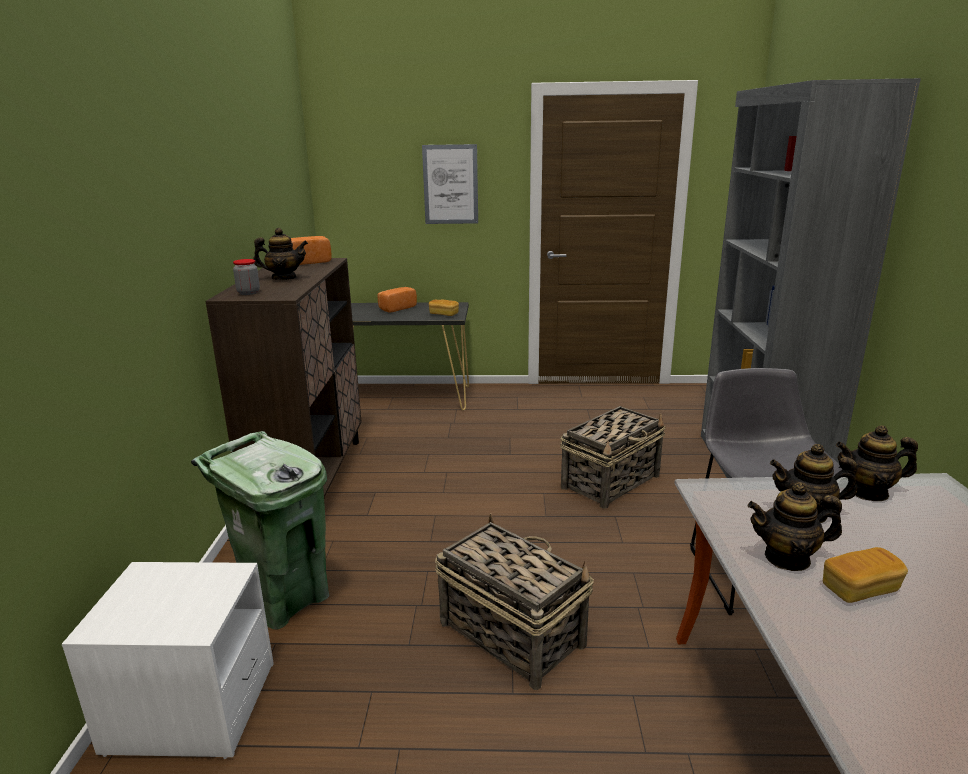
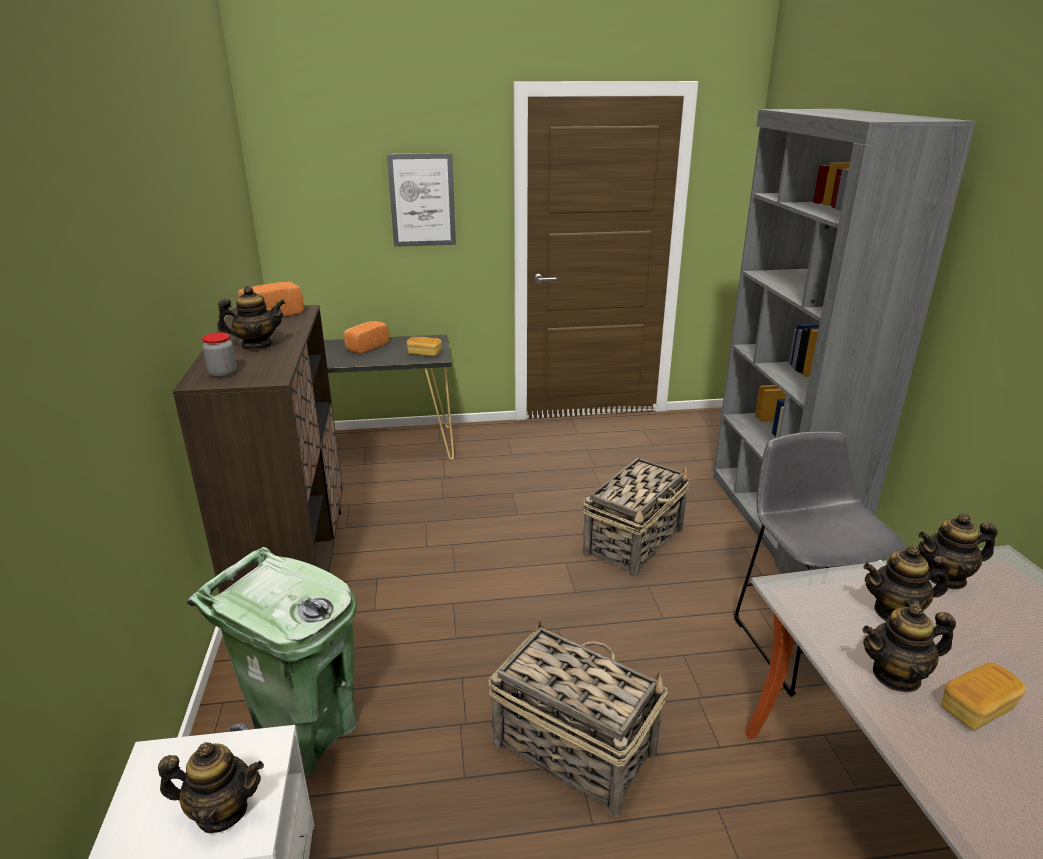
camera: 10 degrees left, 5 degrees up
(180, 613) = (222, 811): none -> teapot

